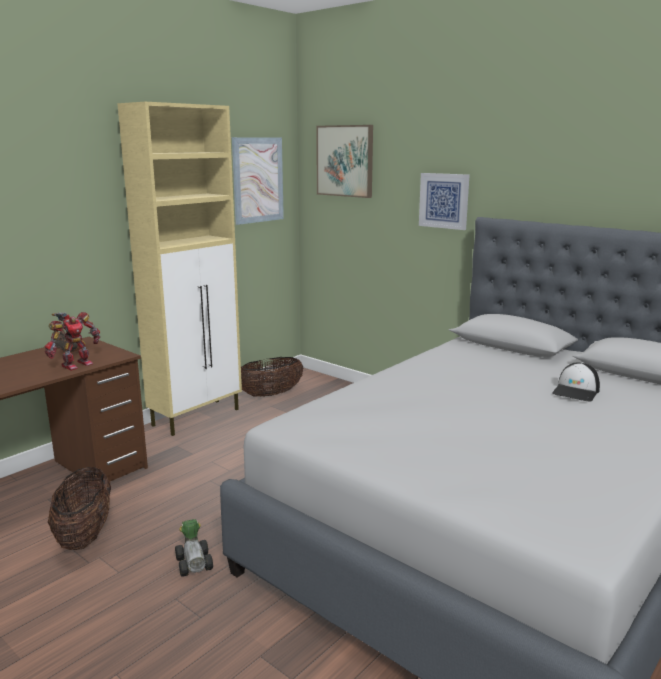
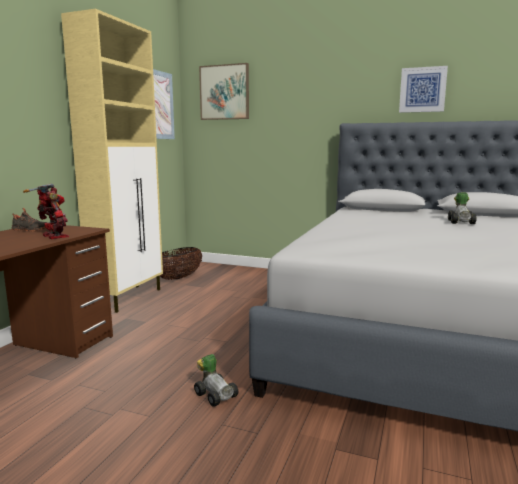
camera: 20 degrees left, 5 degrees down
(75, 364) = (53, 236): toy robot -> toy robot turned 60 degrees counterclockwise
(85, 534) = (90, 394): basket -> none
(444, 200) = (310, 116): picture -> picture (422, 90)
(576, 391) = (461, 222): cap -> toy car

